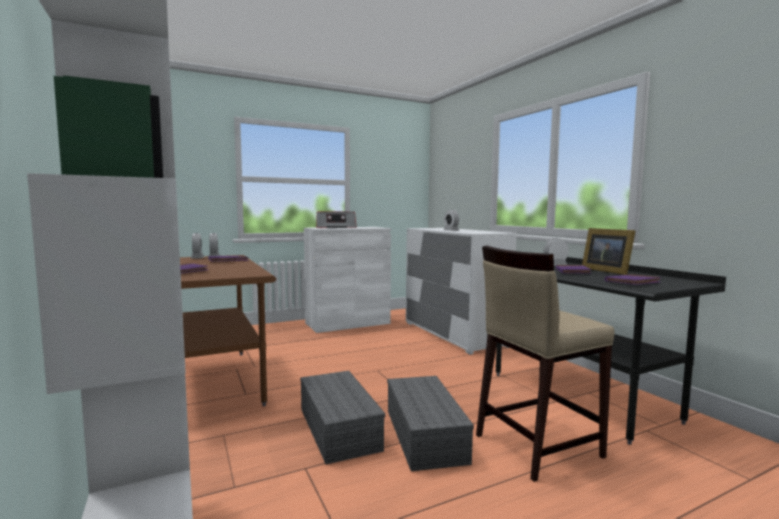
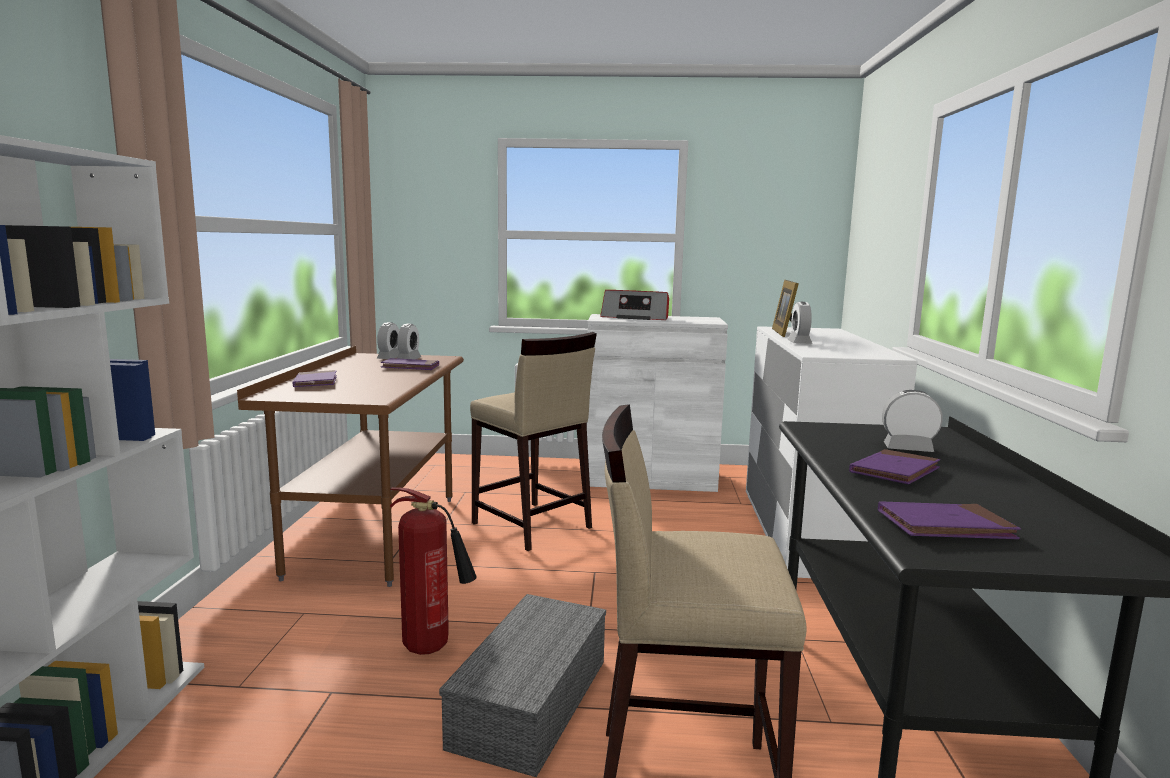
camera: 30 degrees right, 5 degrees up
(312, 357) = (531, 526): none -> beige stool
(337, 428) = (432, 648): grey storage box -> fire extinguisher
(606, 271) = (989, 481): picture frame -> picture frame (786, 333)

